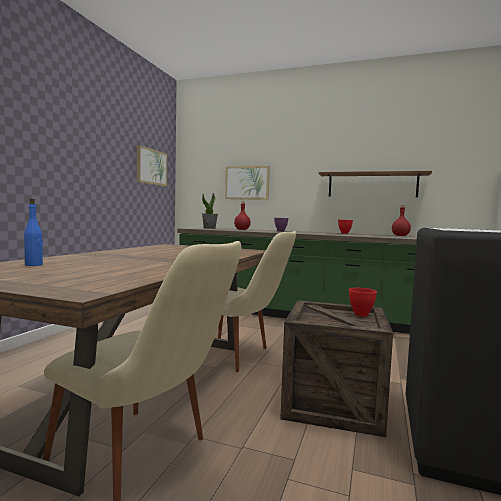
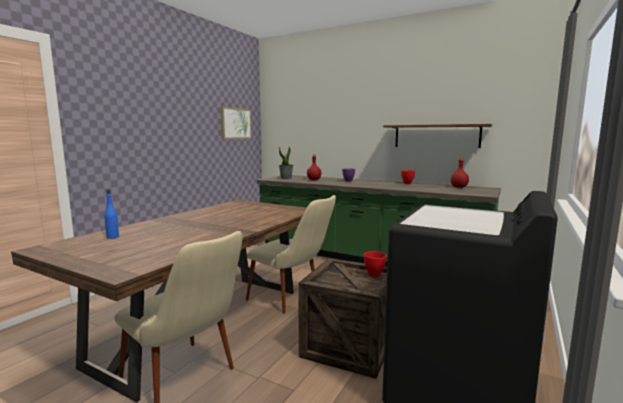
camera: 10 degrees right, 5 degrees up
(247, 183) = (322, 134): picture -> none

